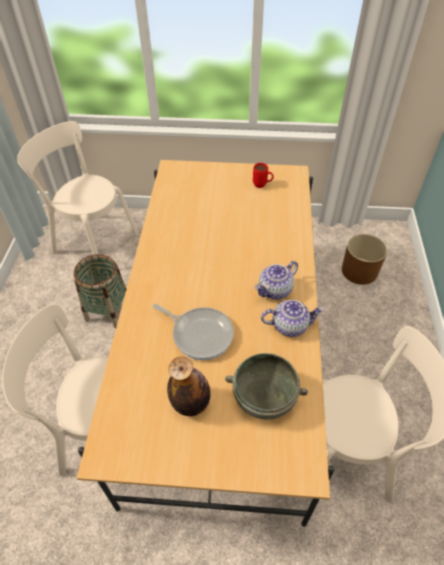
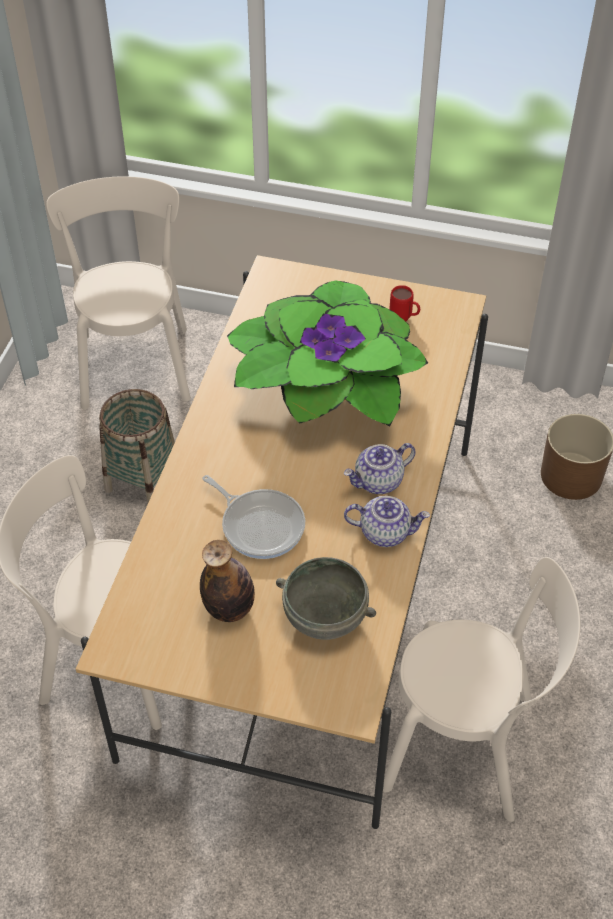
camera: 10 degrees right, 0 degrees up
(92, 241) = (135, 362): beige chair -> beige chair turned 45 degrees clockwise
(224, 233) = (327, 388): none -> potted plant

